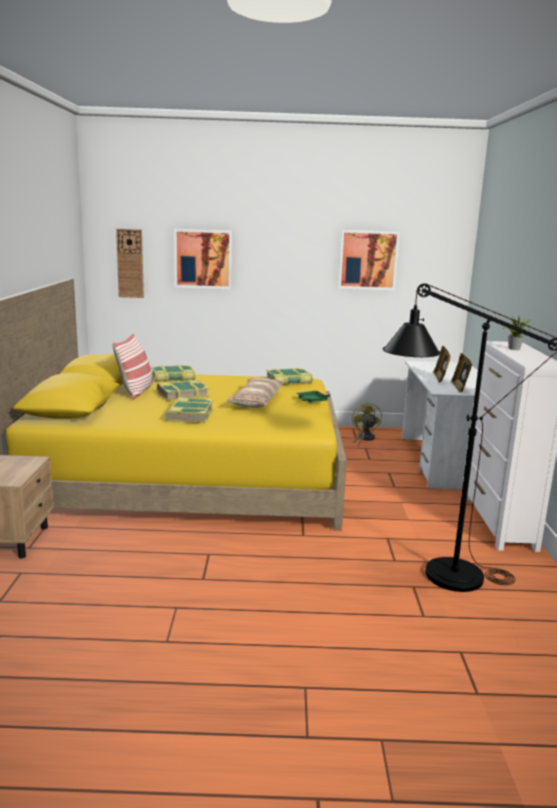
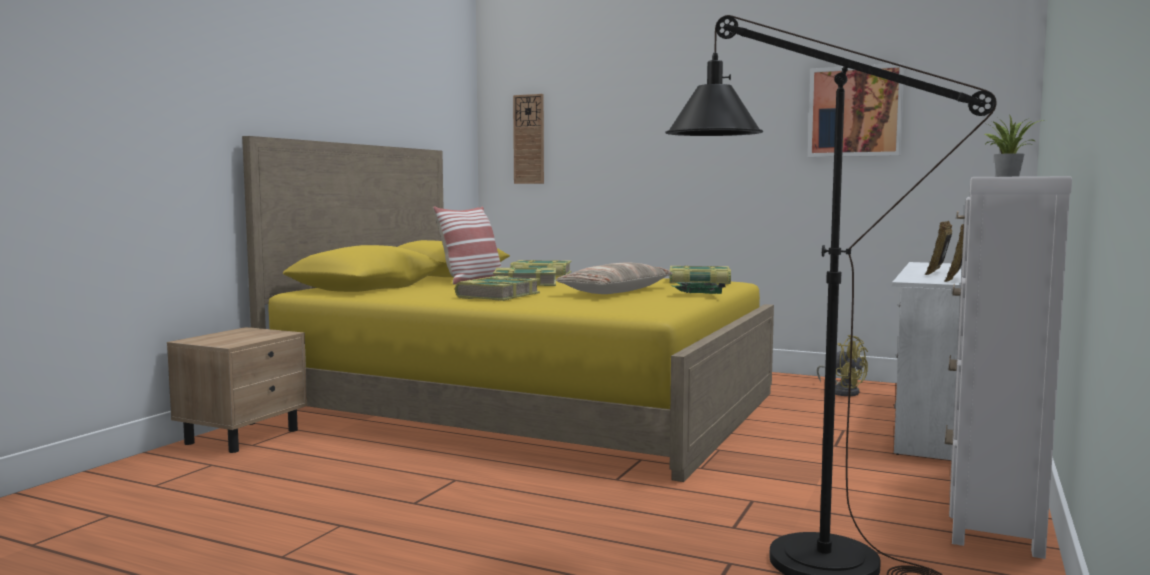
camera: 25 degrees right, 10 degrees down
(203, 259) = (618, 127): picture -> none
(364, 439) = (843, 391): yellow fan -> yellow fan turned 120 degrees clockwise

